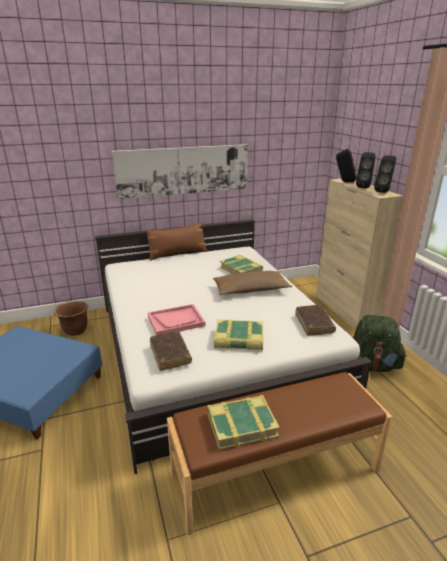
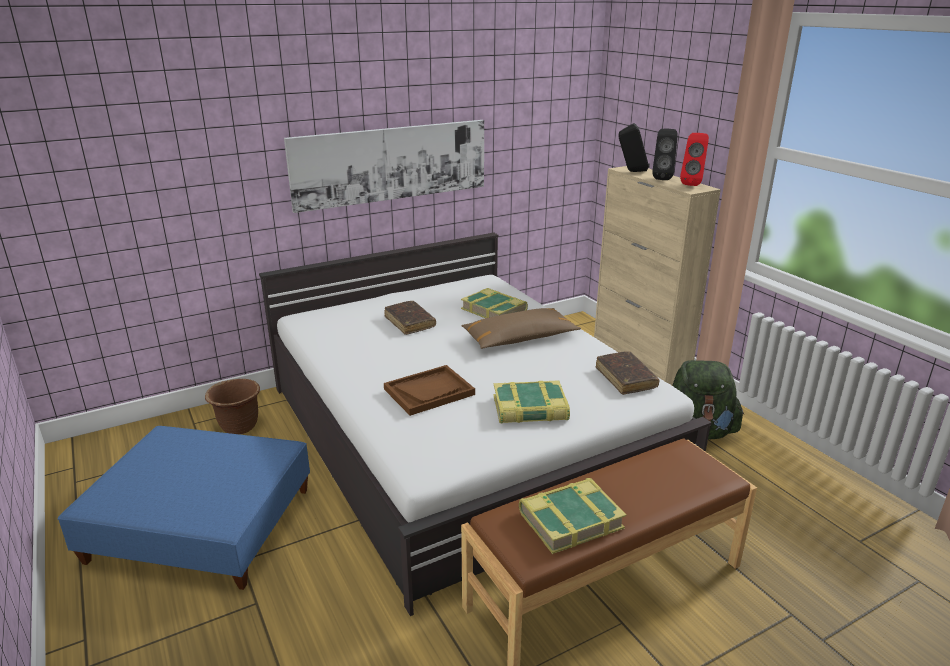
camera: 10 degrees left, 0 degrees up
(170, 354) = (441, 439): brown book -> brown book (410, 322)
(176, 321) = (429, 392): pink tray -> brown tray
(177, 254) = (387, 293): brown pillow -> none
(383, 191) = (692, 184): black speaker -> red speaker

